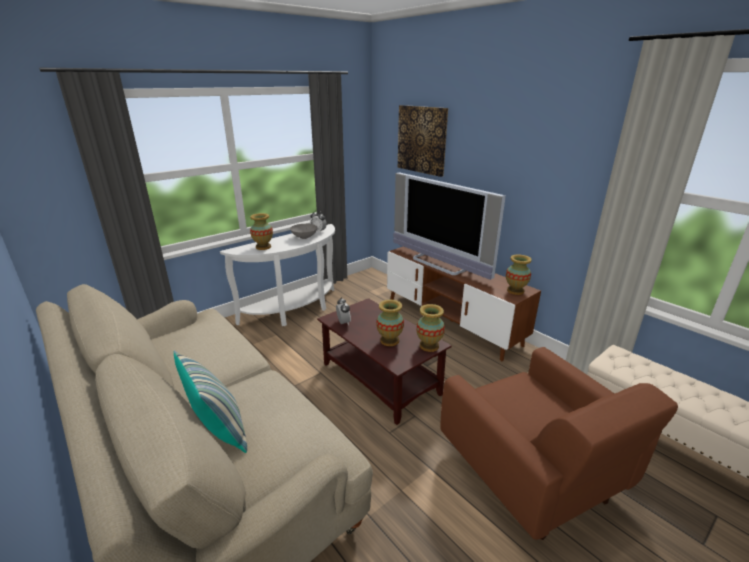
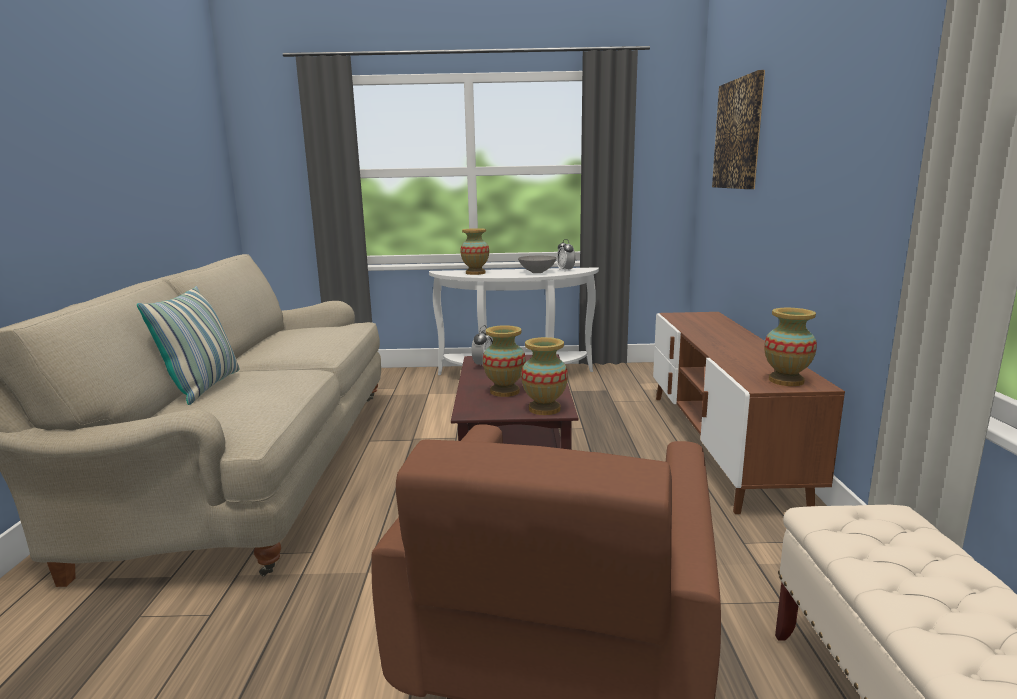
camera: 40 degrees right, 10 degrees down
(439, 264) = (711, 334): television -> none

